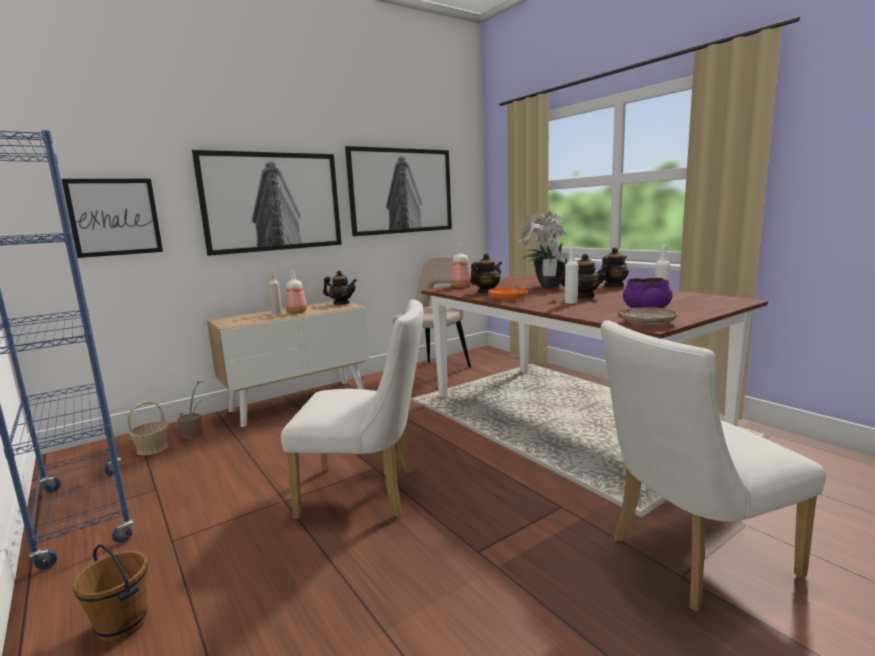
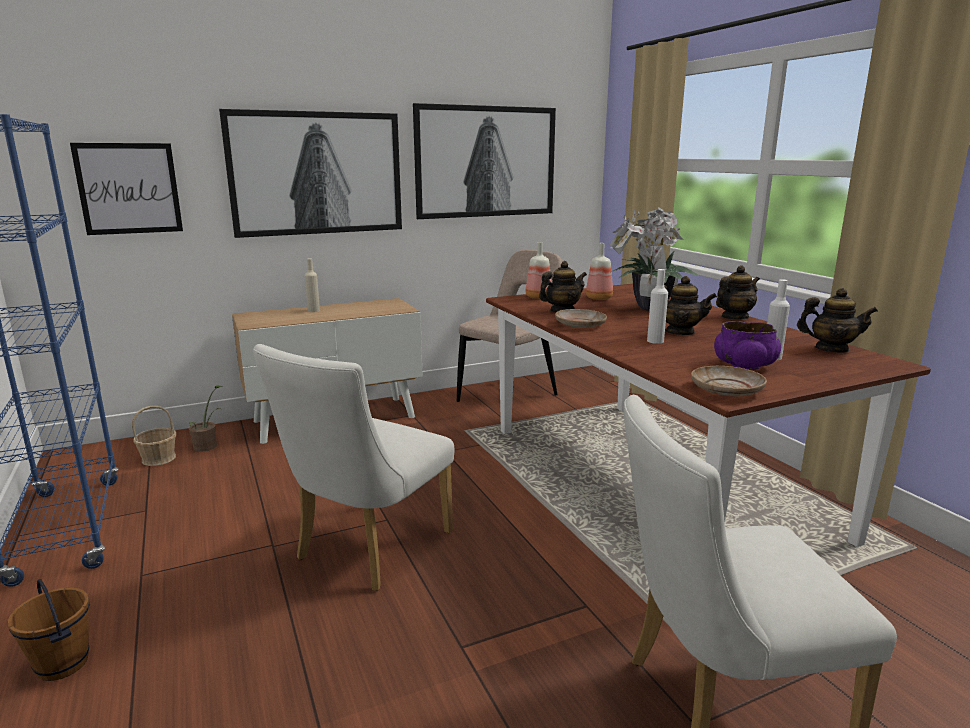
camera: 10 degrees right, 5 degrees up
(297, 312) = (336, 312): bottle -> bottle (600, 298)
(341, 303) = (394, 304): teapot -> teapot (831, 349)
(368, 493) = (367, 550): white chair -> white chair turned 105 degrees clockwise
(507, 298) = (580, 325): orange plate -> beige plate

